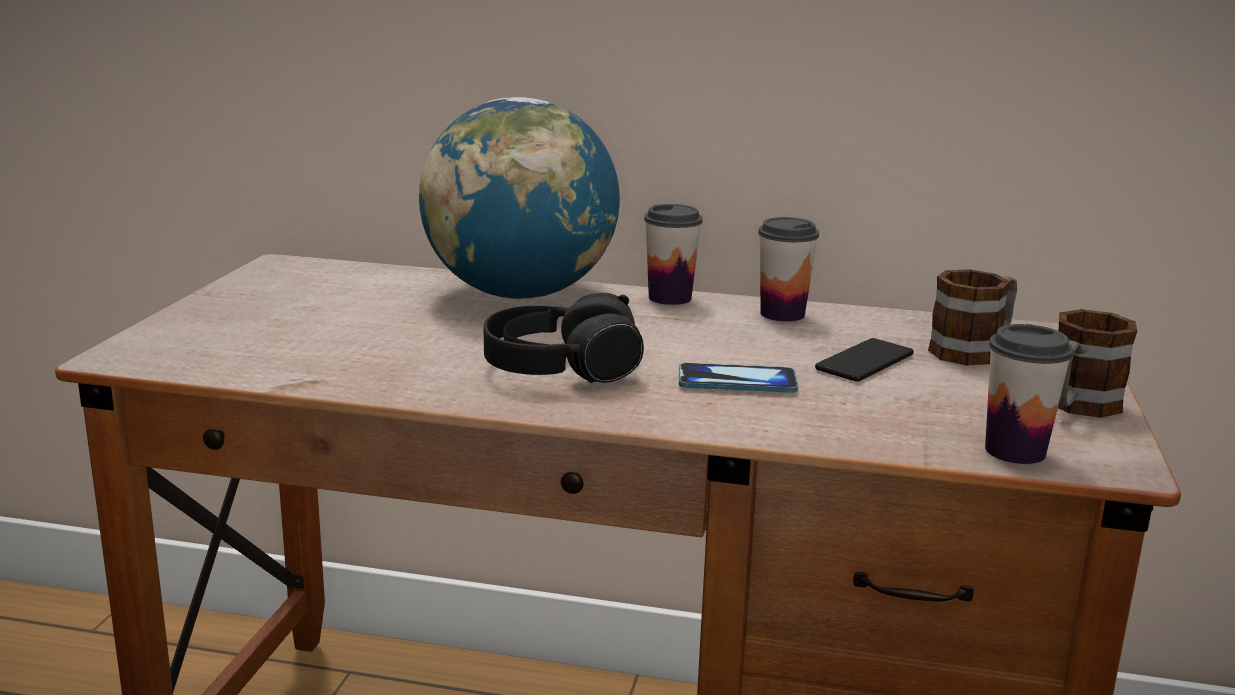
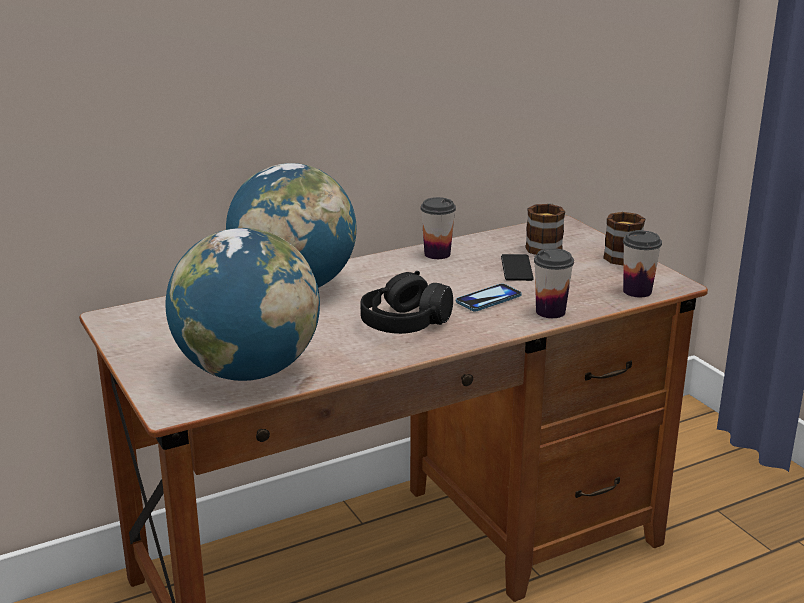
camera: 40 degrees left, 5 degrees up
(271, 351) = (247, 371): none -> globe
(670, 298) = (370, 263): cup -> cup (550, 312)

